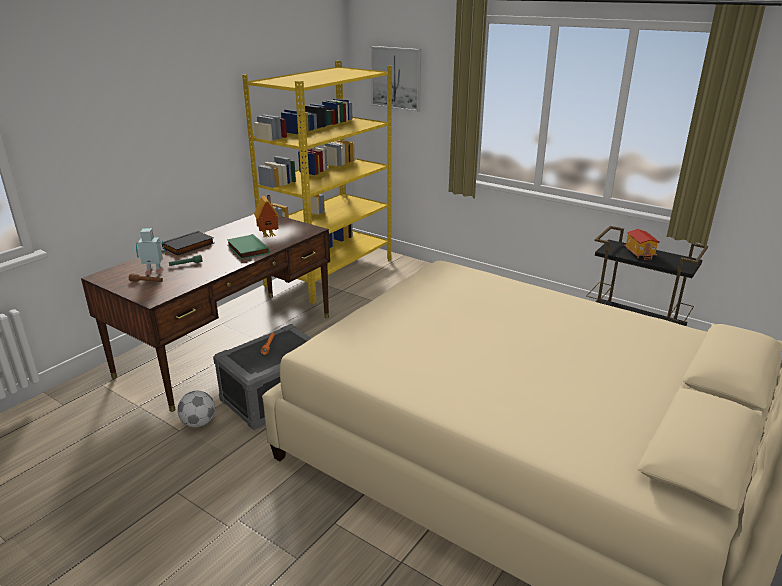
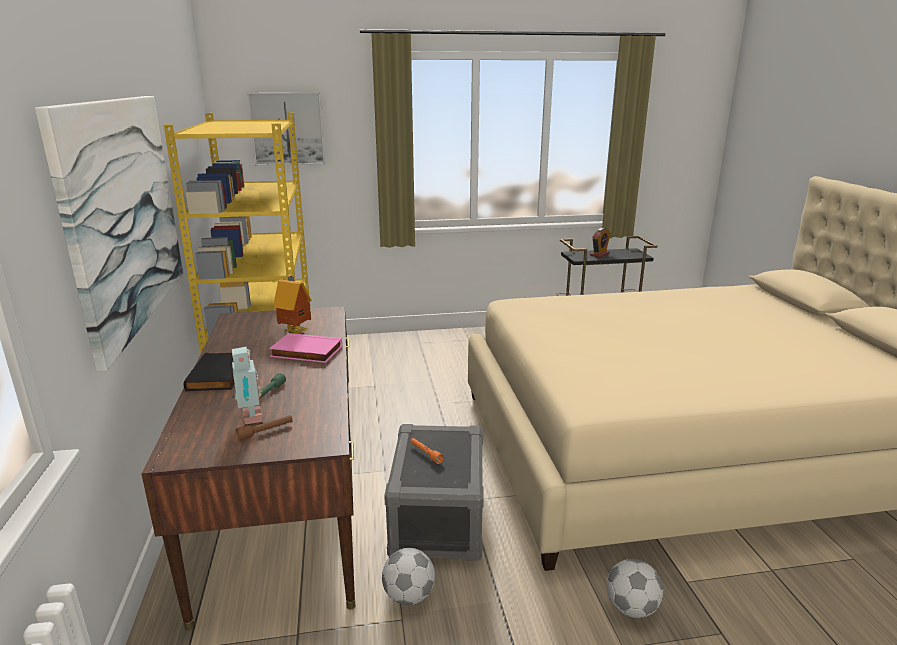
camera: 45 degrees left, 5 degrees down
(154, 273) = (250, 418): toy robot -> toy robot turned 120 degrees clockwise
(162, 133) = (124, 213): none -> picture
(246, 249) = (305, 352): green book -> pink book
(278, 508) = (631, 608): none -> football
(640, 253) = (599, 254): toy house -> alarm clock

